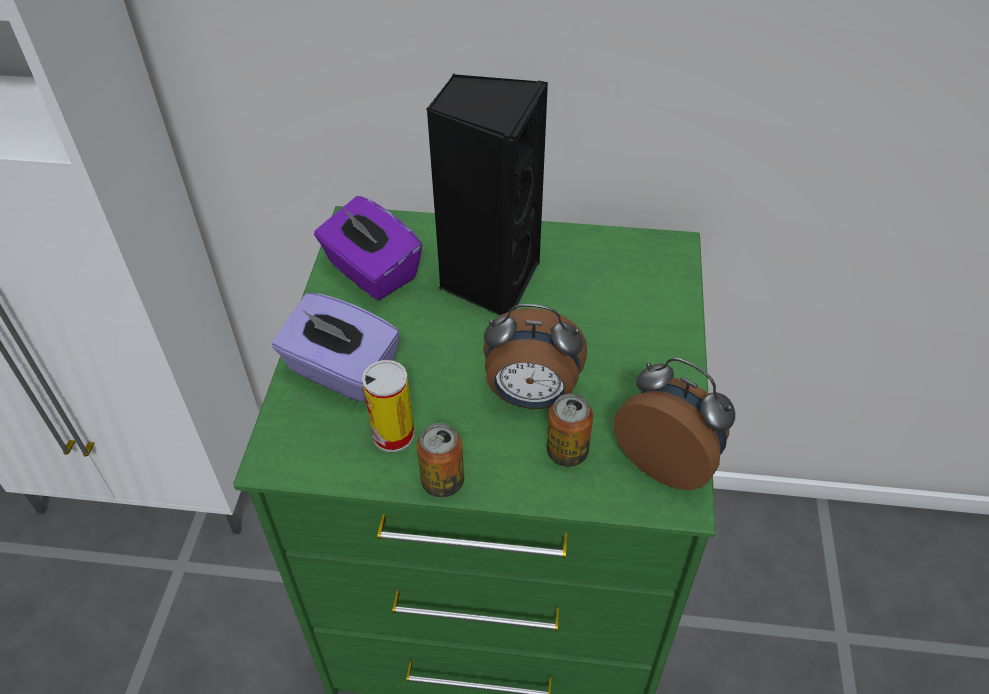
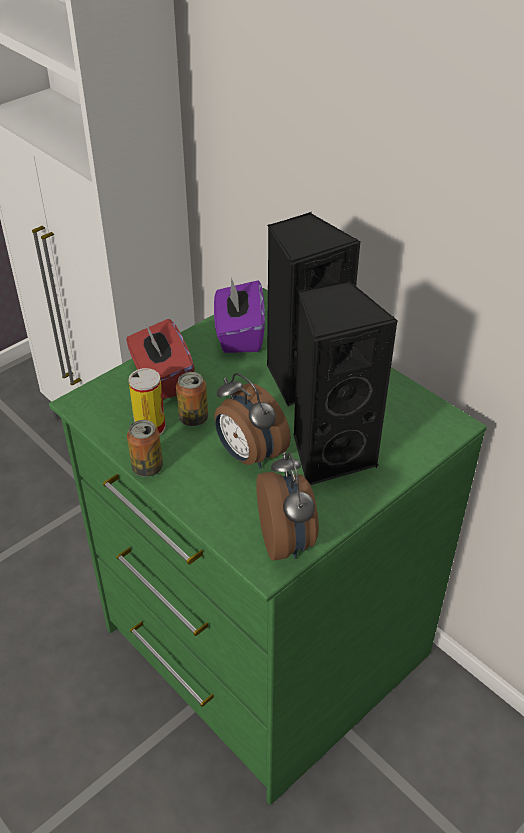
camera: 40 degrees right, 5 degrees down
(341, 371) = (161, 379): purple tissue box -> red tissue box
(567, 452) = (233, 497): can -> can (193, 418)
(604, 343) = (330, 453): none -> black speaker

